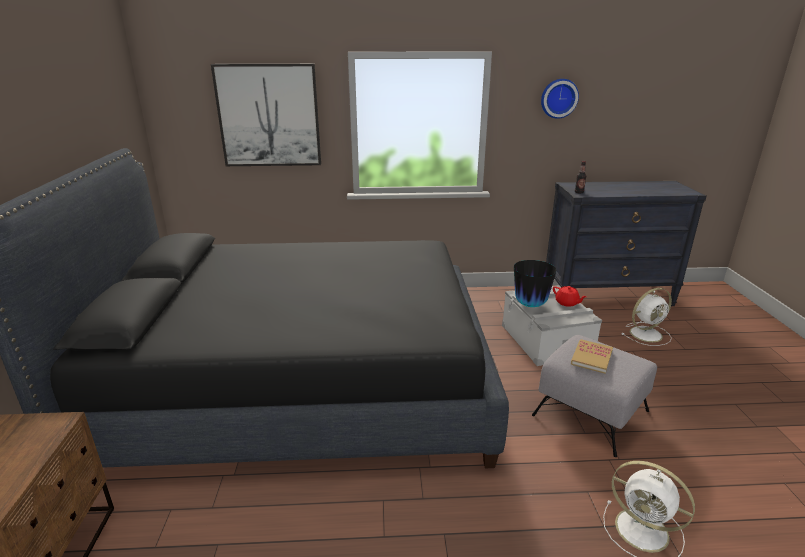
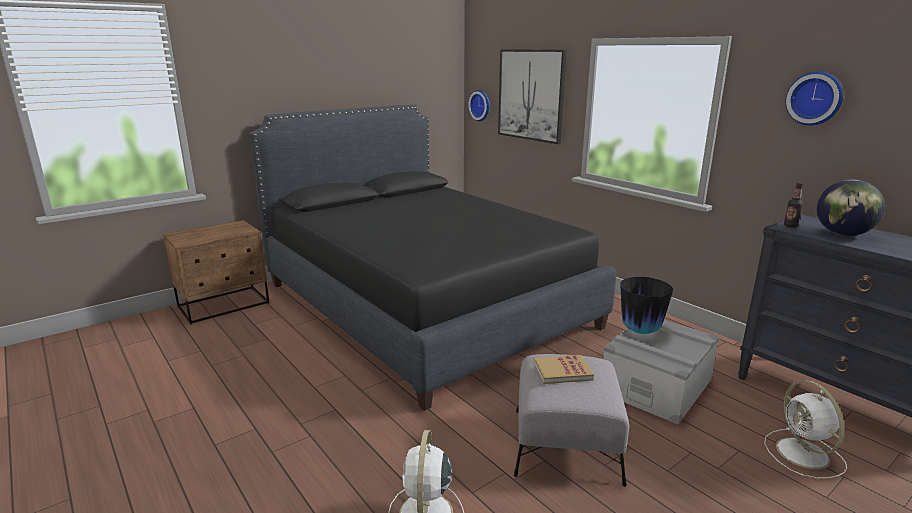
camera: 55 degrees right, 5 degrees down
(184, 135) = (481, 105): none -> wall clock
(567, 303) = (685, 349): red teapot -> none
(606, 190) = (842, 234): none -> globe
(647, 334) = (804, 455): white fan -> white fan turned 45 degrees clockwise

